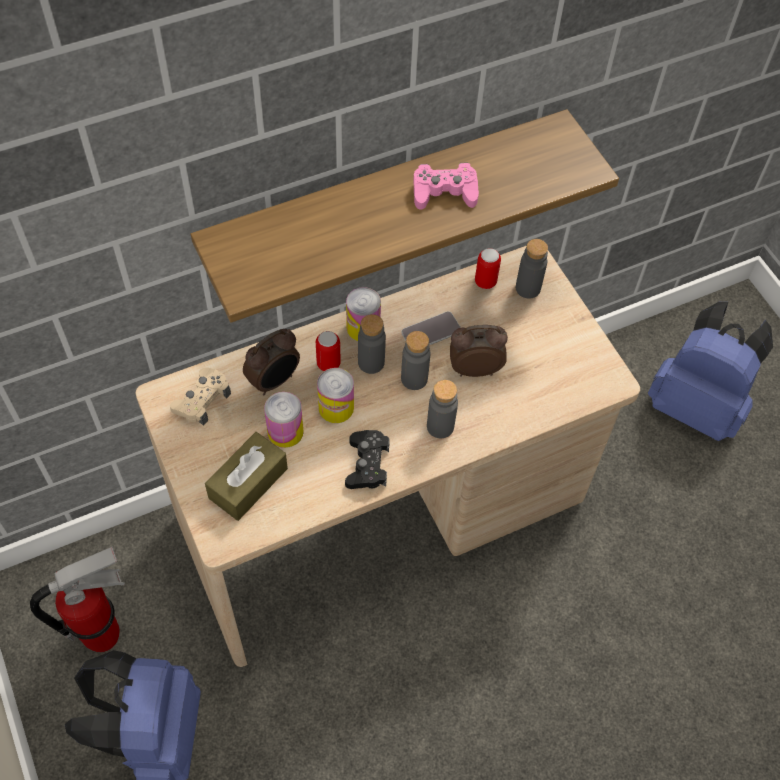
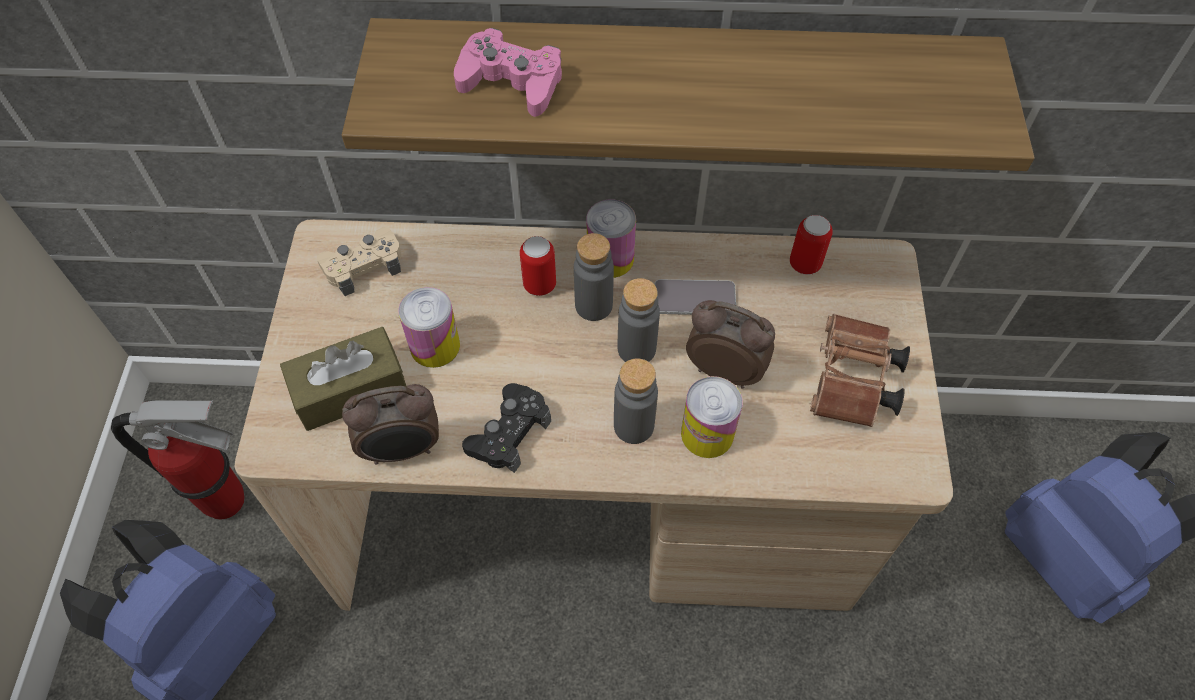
camera: 30 degrees right, 0 degrees up
(274, 381) = (461, 279): alarm clock -> alarm clock (403, 450)
(336, 408) = (515, 343): can -> can (707, 434)
(444, 192) = (745, 84): pink game controller -> pink game controller (511, 82)
(528, 288) = (859, 295): grey bottle -> none
(552, 345) = (852, 384): none -> brown binoculars

